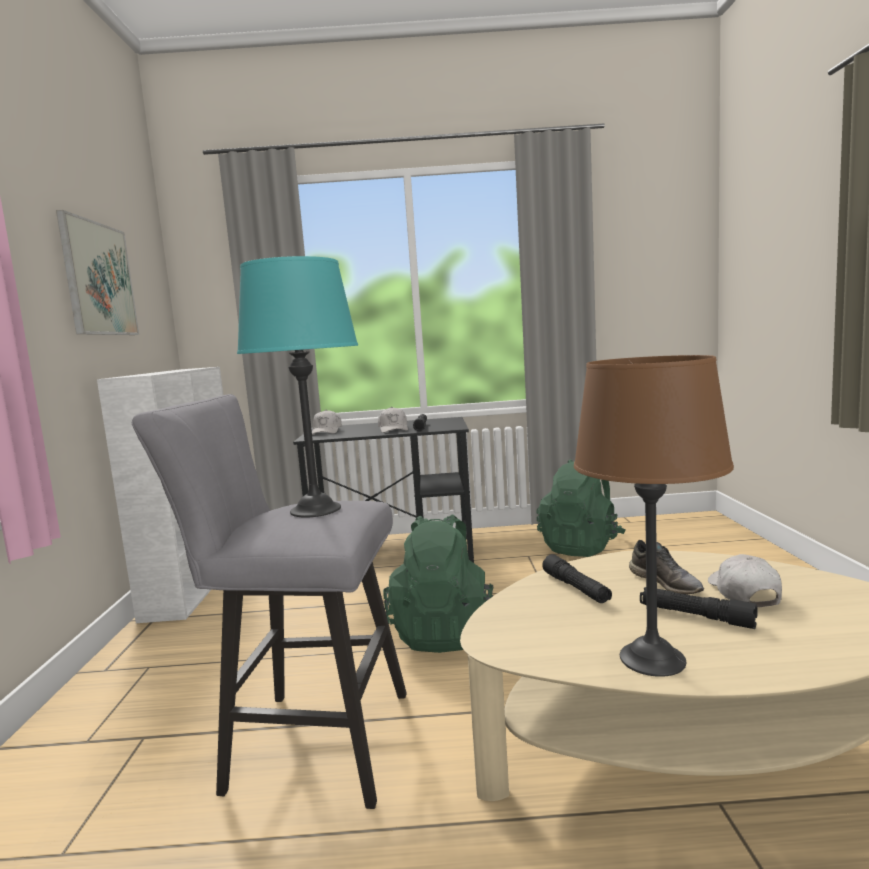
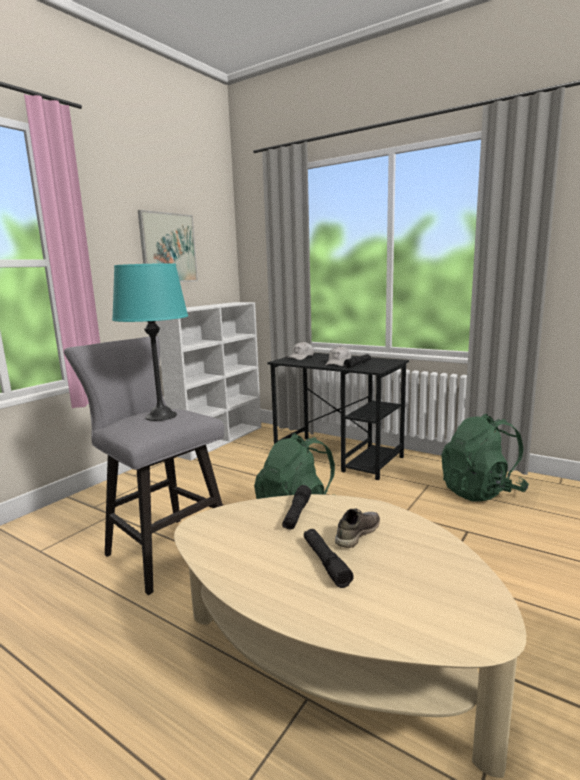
camera: 35 degrees right, 5 degrees up
(652, 659) = (246, 574): brown table lamp -> none
(666, 583) = (357, 533): grey shoe -> grey shoe turned 150 degrees counterclockwise
(743, 593) = (392, 563): white cap -> none

